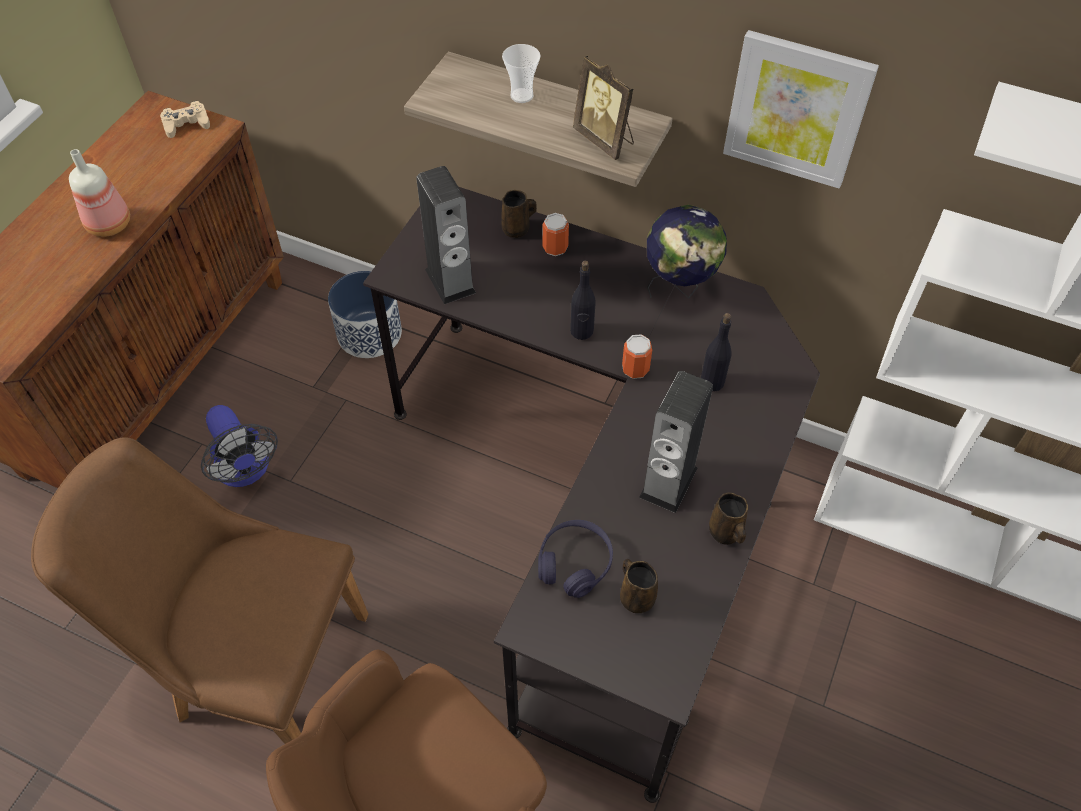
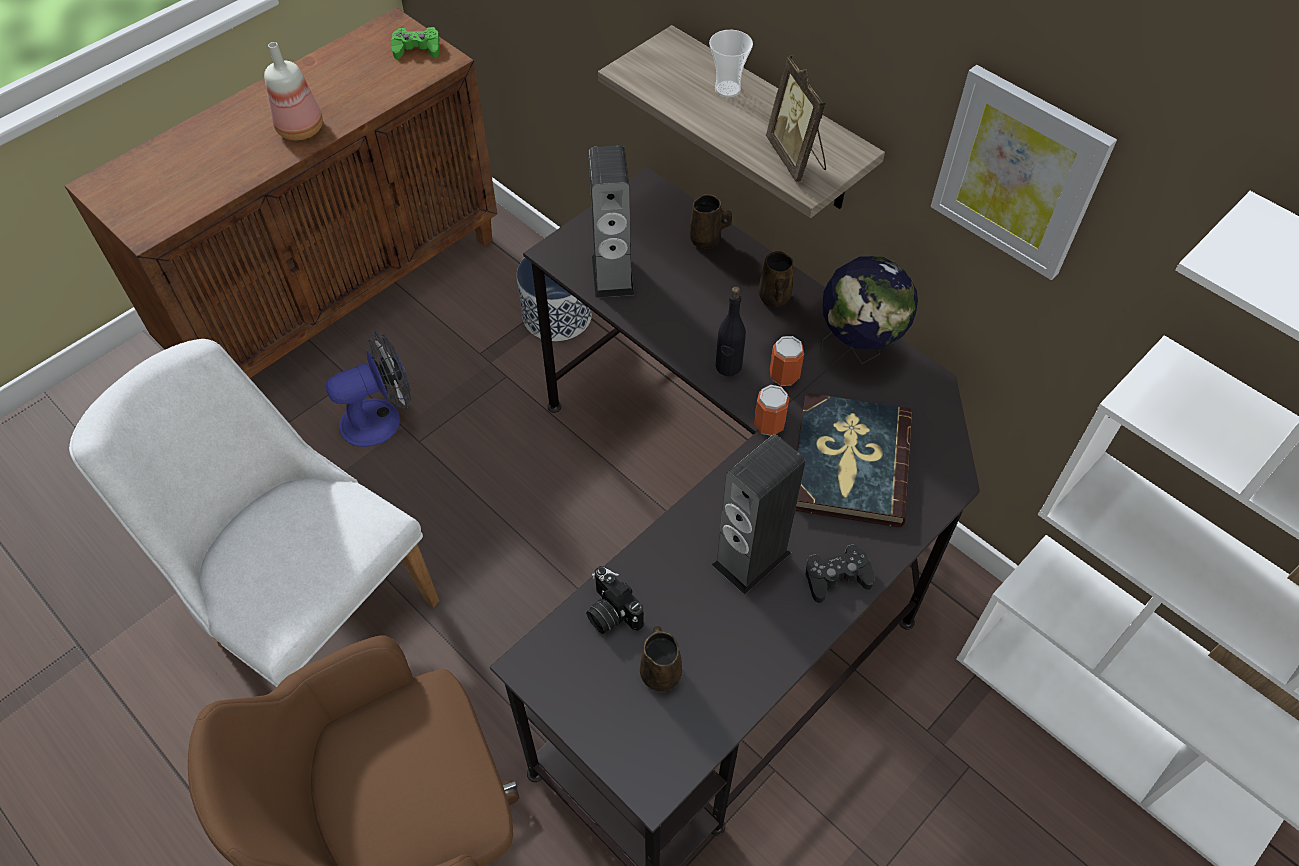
camera: 20 degrees right, 0 degrees up
(186, 124) = (417, 48): beige game controller -> green game controller
(245, 471) = (381, 418): fan -> fan turned 105 degrees counterclockwise
(255, 663) = (311, 613): brown chair -> white chair
(555, 248) = (739, 270): can -> can (784, 375)
(574, 563) = (610, 613): purple headphones -> camera
(712, 381) = (849, 463): black bottle -> book
(726, 533) = (791, 635): brown mug -> brown mug (774, 298)
(741, 475) = (836, 577): none -> black game controller

